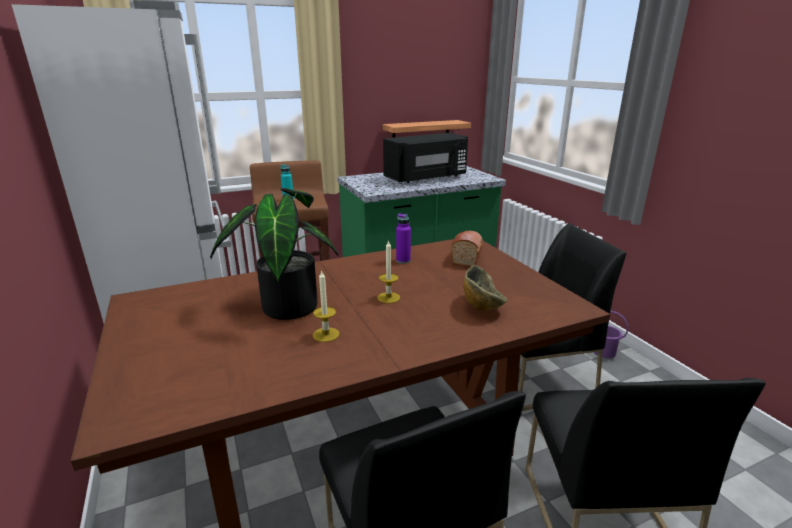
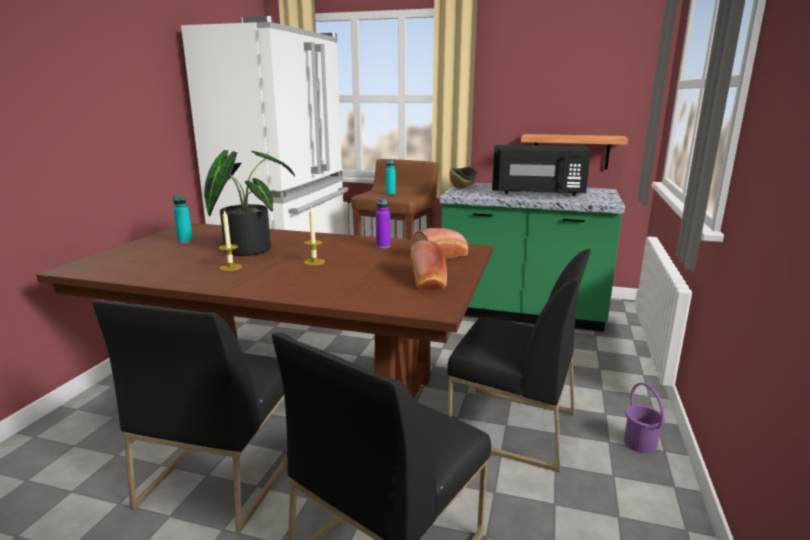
camera: 40 degrees right, 5 degrees down
(184, 322) = (185, 241): none -> turquoise bottle
(482, 306) = (363, 285): bowl -> bowl (463, 188)
(512, 283) = (428, 280): none -> bread

